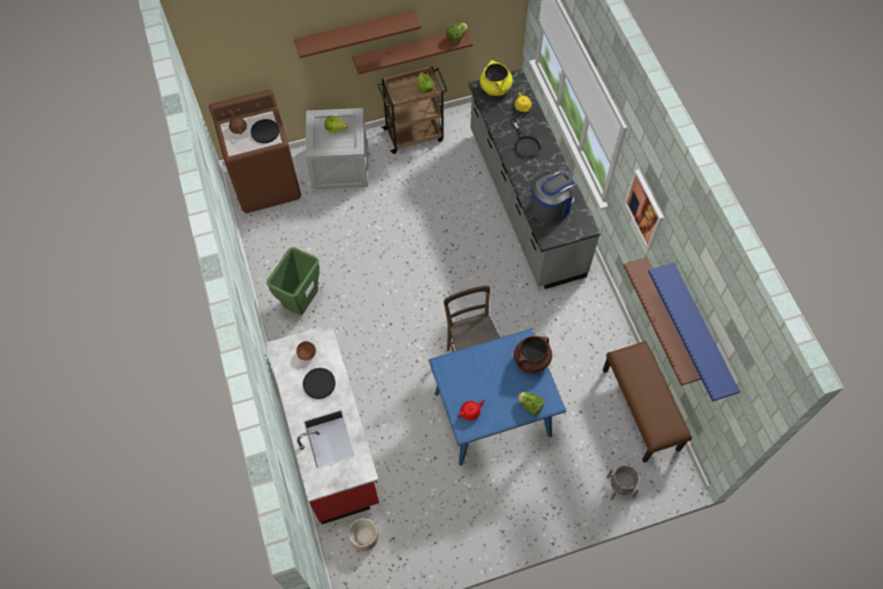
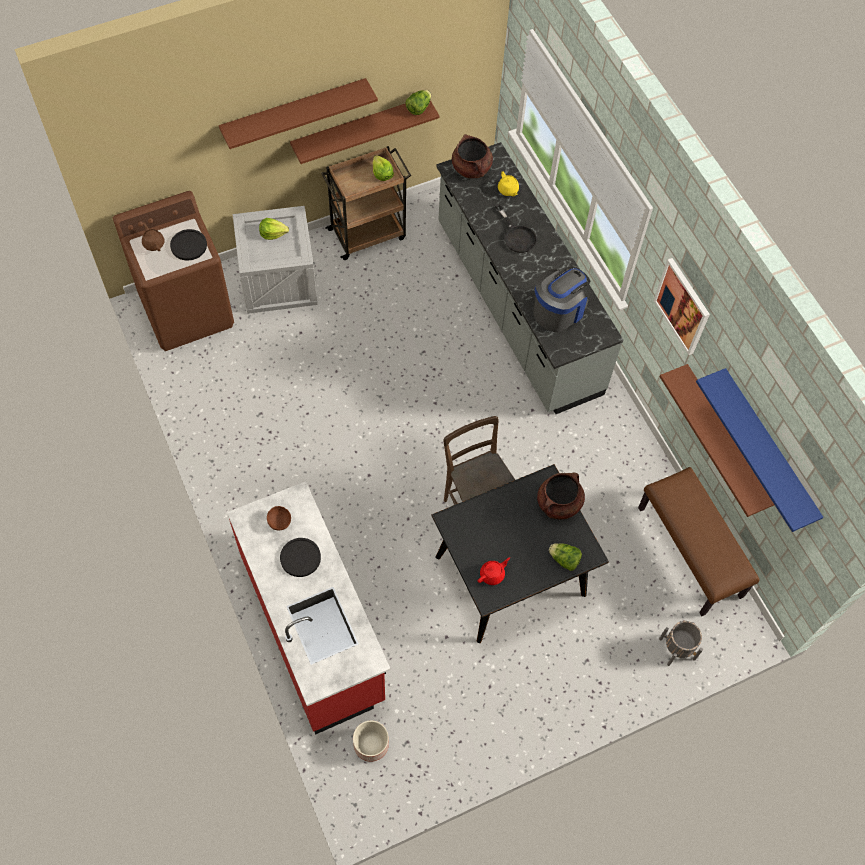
camera: 10 degrees left, 0 degrees up
(302, 302) = (254, 458): green trash can -> none
(493, 414) = (511, 575): blue dining table -> black dining table
(495, 88) = (471, 168): yellow cooking pot -> brown cooking pot

